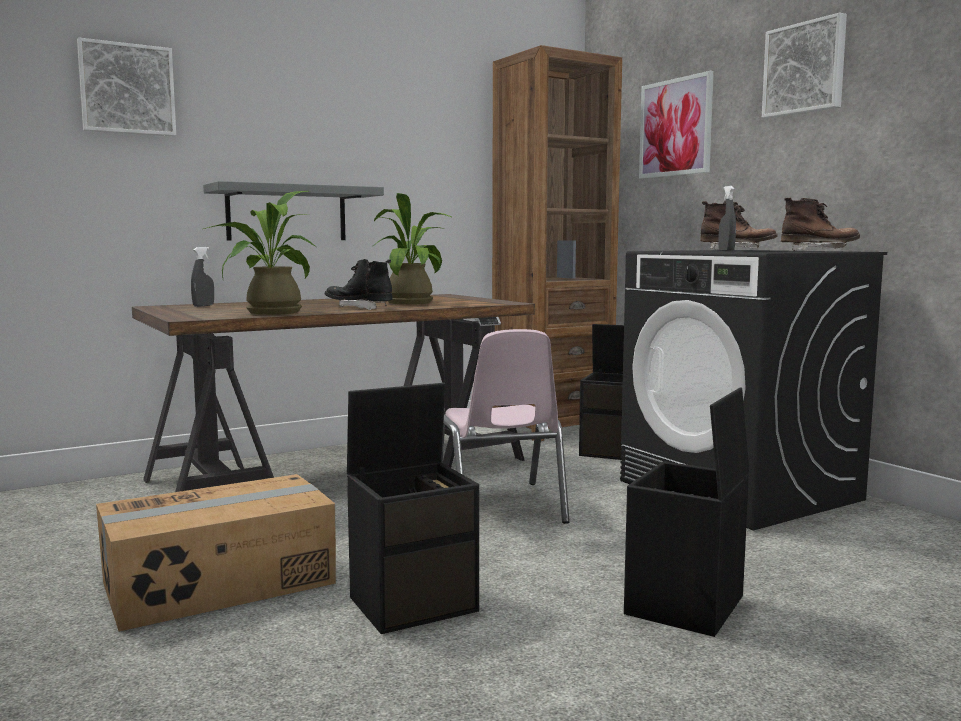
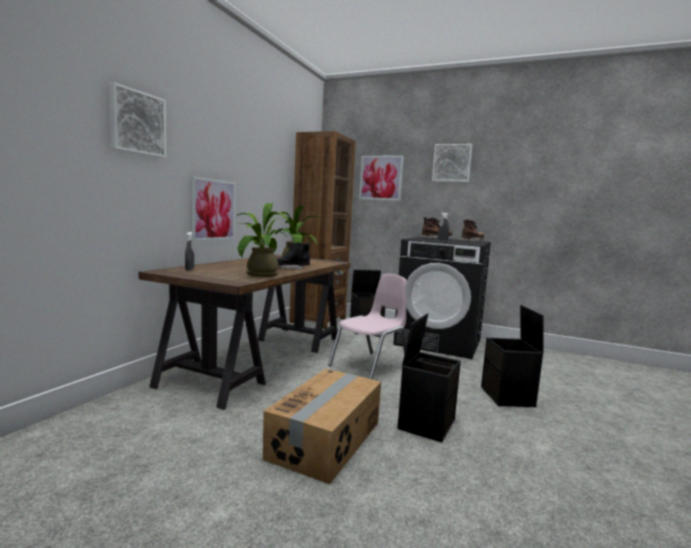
camera: 35 degrees left, 0 degrees up
(287, 213) = (213, 210): grey shelf -> picture
(499, 506) = (370, 366): pink chair -> pink chair turned 90 degrees counterclockwise

